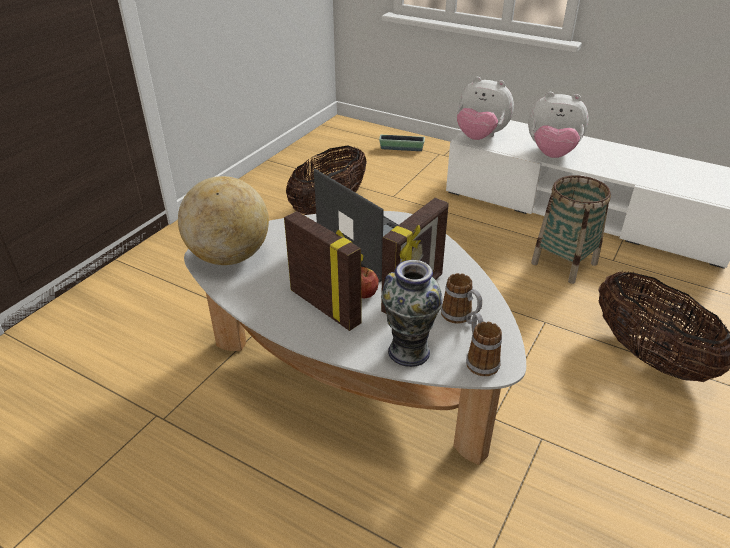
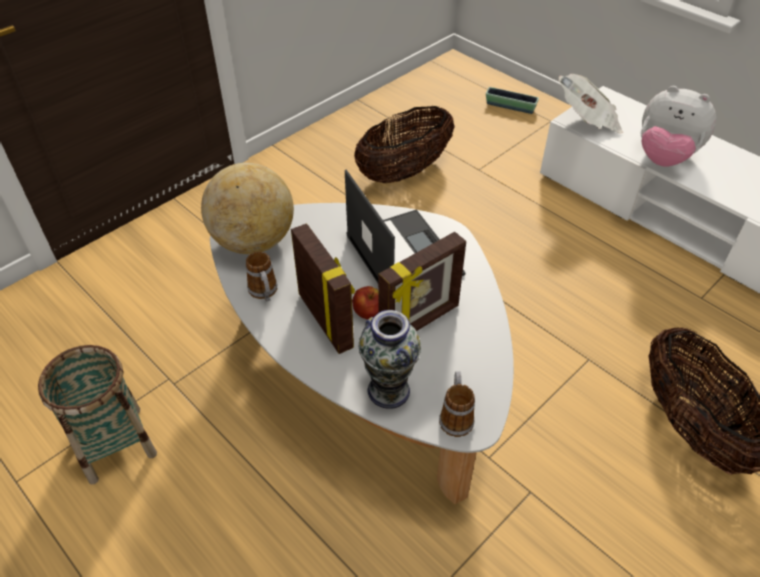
camera: 15 degrees right, 10 degrees up
(460, 317) = (457, 362): mug -> mug (264, 293)
(480, 137) = (588, 120): plush toy -> newspaper
(564, 263) = (640, 291): basket -> basket (115, 444)

